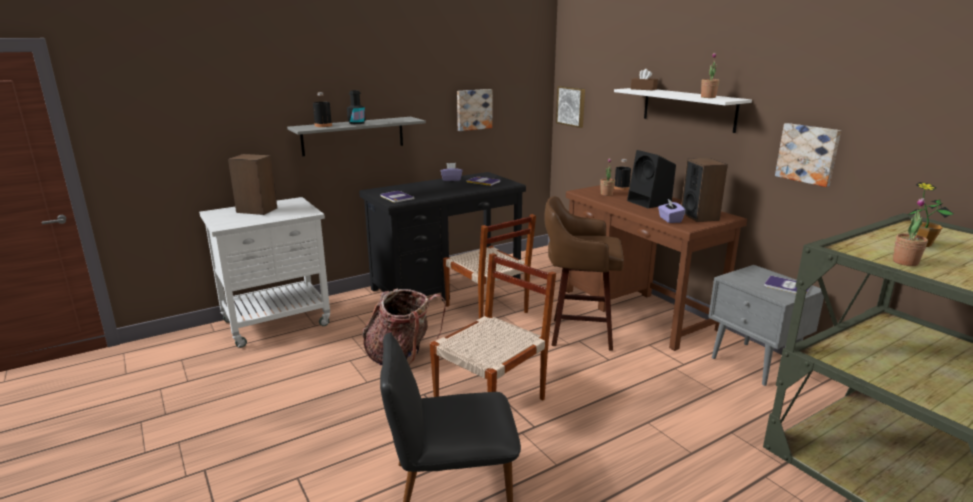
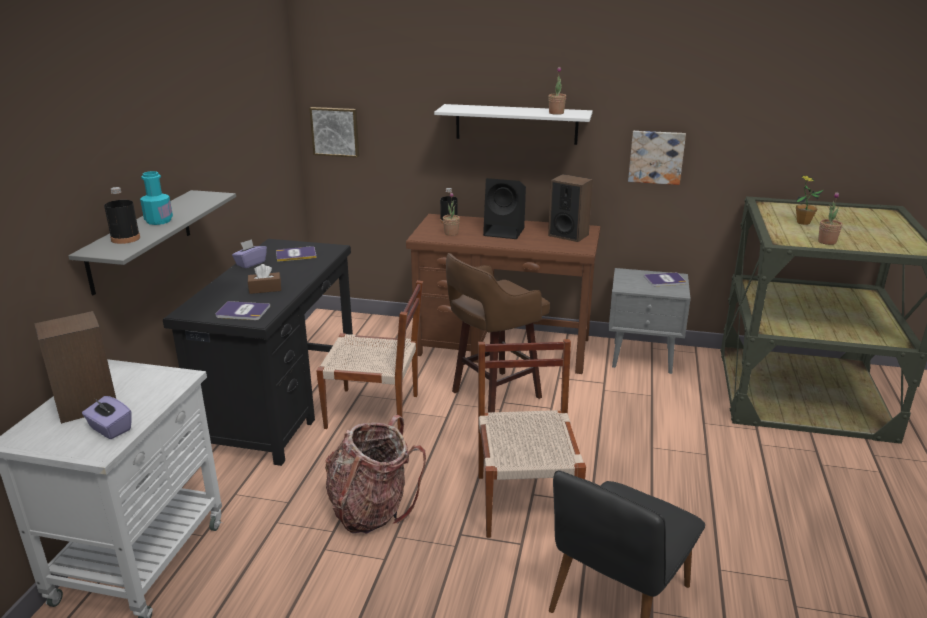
camera: 45 degrees left, 5 degrees up
(356, 123) = (159, 221): black bottle -> turquoise bottle
(473, 109) = (242, 160): picture -> none
(643, 89) = (461, 107): brown tissue box -> brown tissue box (265, 289)
(669, 220) = (556, 246): purple tissue box -> purple tissue box (110, 429)

